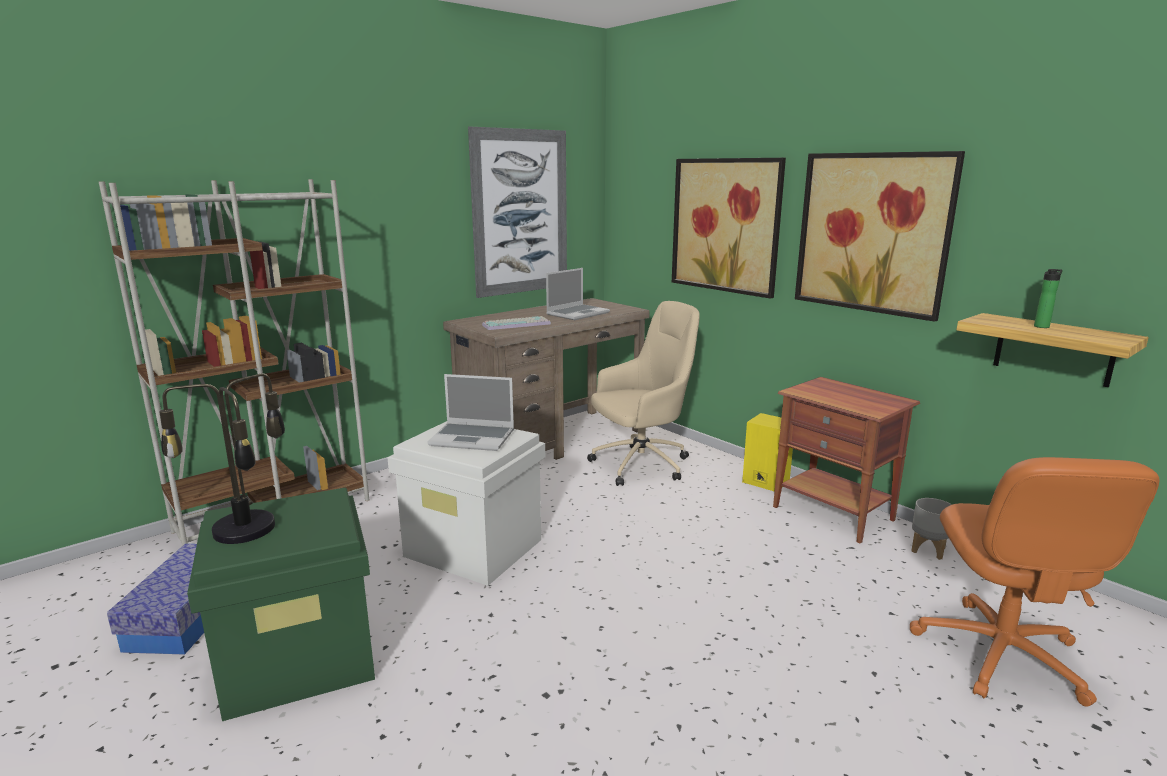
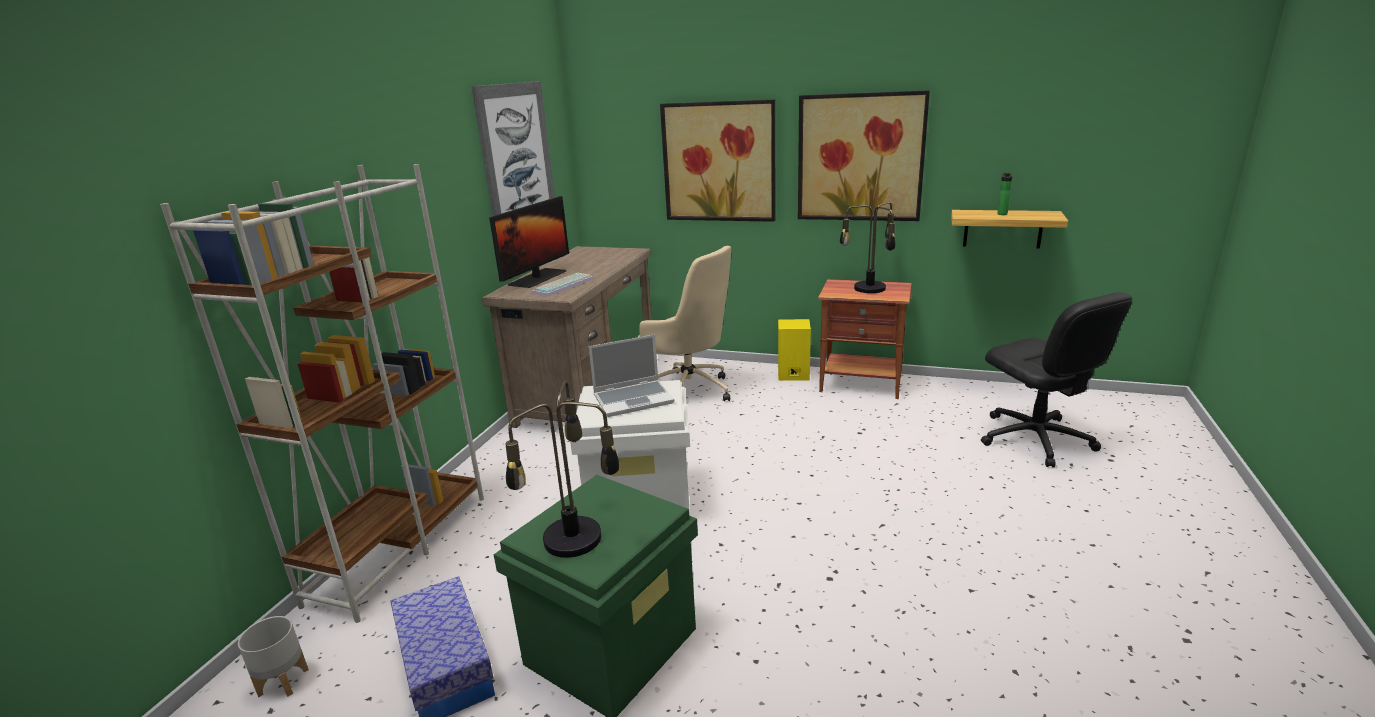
camera: 30 degrees left, 5 degrees up
(510, 315) = (538, 278): none -> monitor
(578, 313) = (597, 264): laptop -> none
(641, 465) = (689, 390): beige office chair -> beige office chair turned 90 degrees clockwise
(854, 396) = (870, 288): none -> table lamp
(927, 549) = (938, 389): grey planter -> grey planter (282, 682)
(1000, 653) = (1035, 439): orange office chair -> black office chair

